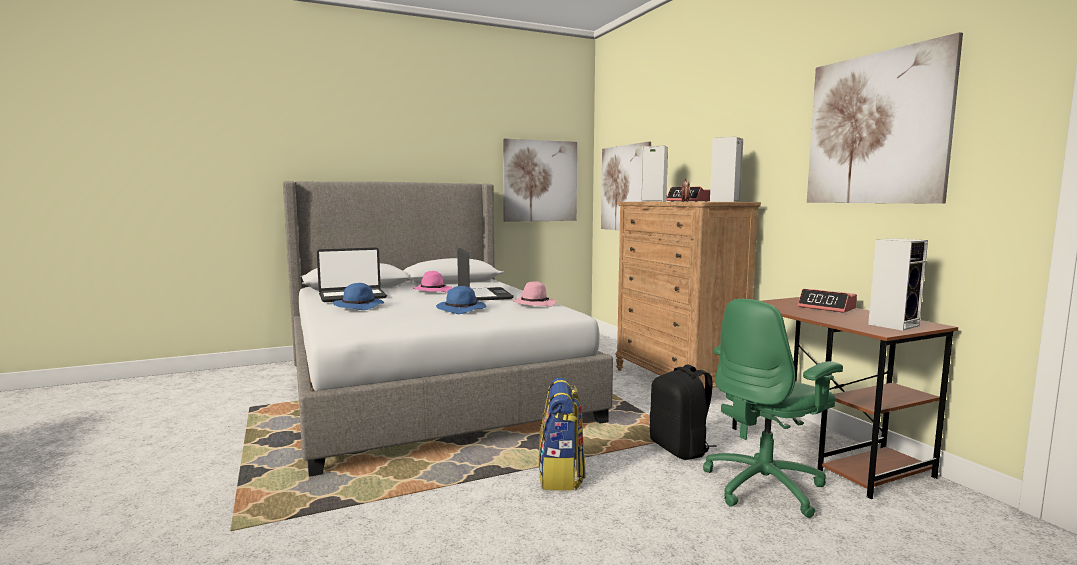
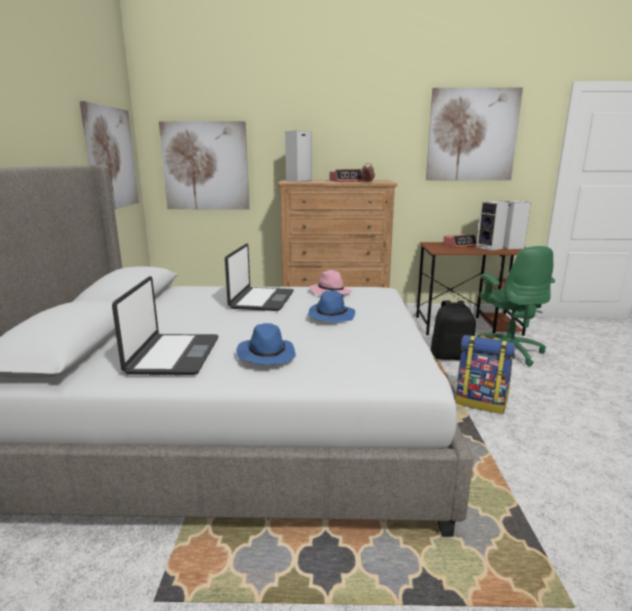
camera: 65 degrees left, 10 degrees up
(432, 290) = (191, 315): pink hat -> none
(484, 295) = (261, 300): laptop -> laptop turned 90 degrees clockwise
(725, 201) = (378, 180): speaker -> speaker (490, 248)

